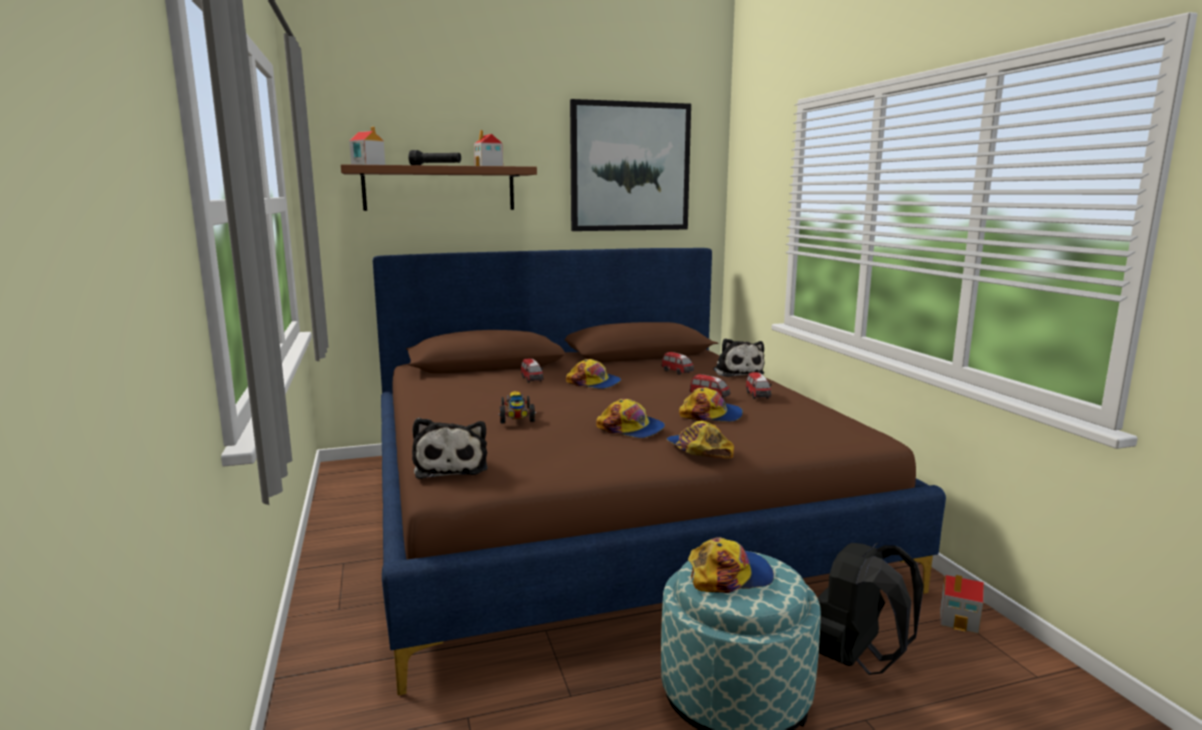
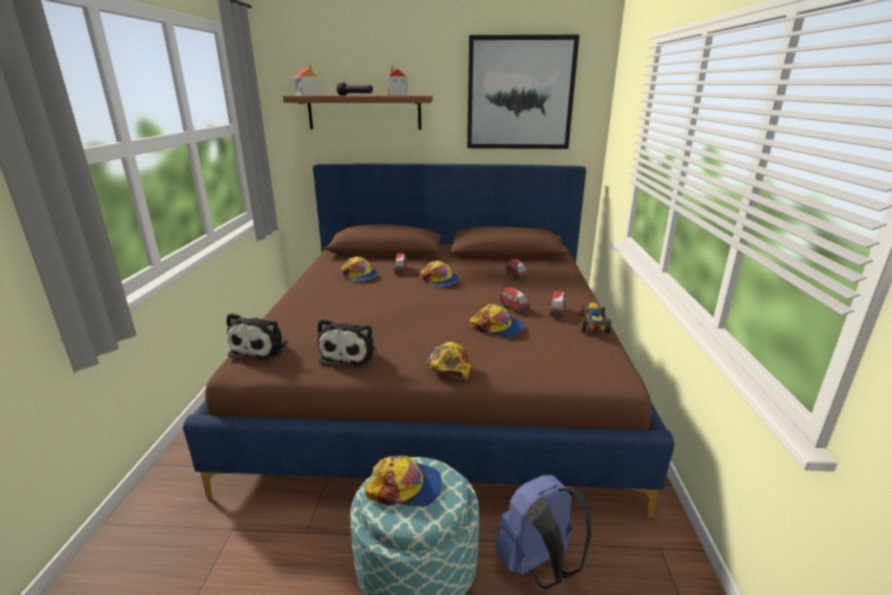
camera: 20 degrees right, 10 degrees up
(516, 416) = (348, 307): toy car -> toy car (593, 325)
(631, 429) = (419, 333): cap -> cap (360, 275)
(737, 372) = (567, 282): plush toy -> plush toy (350, 354)
(856, 659) = (538, 566): black backpack -> blue backpack
(959, 620) = (661, 554): toy house -> none

